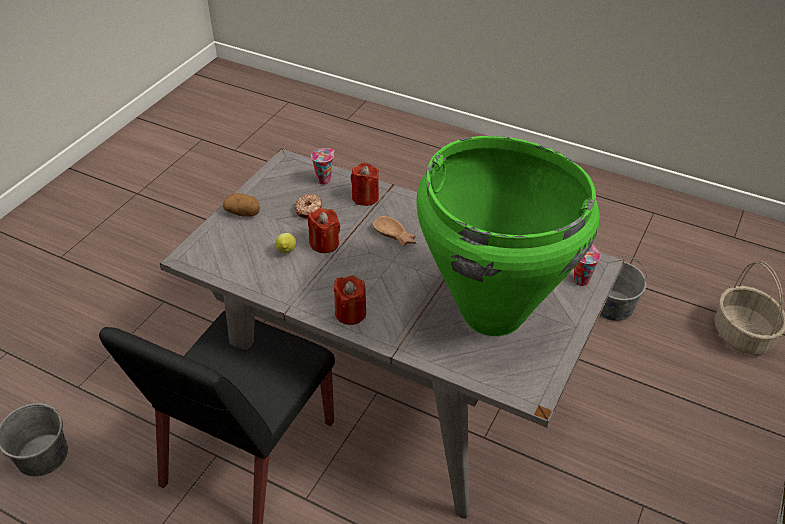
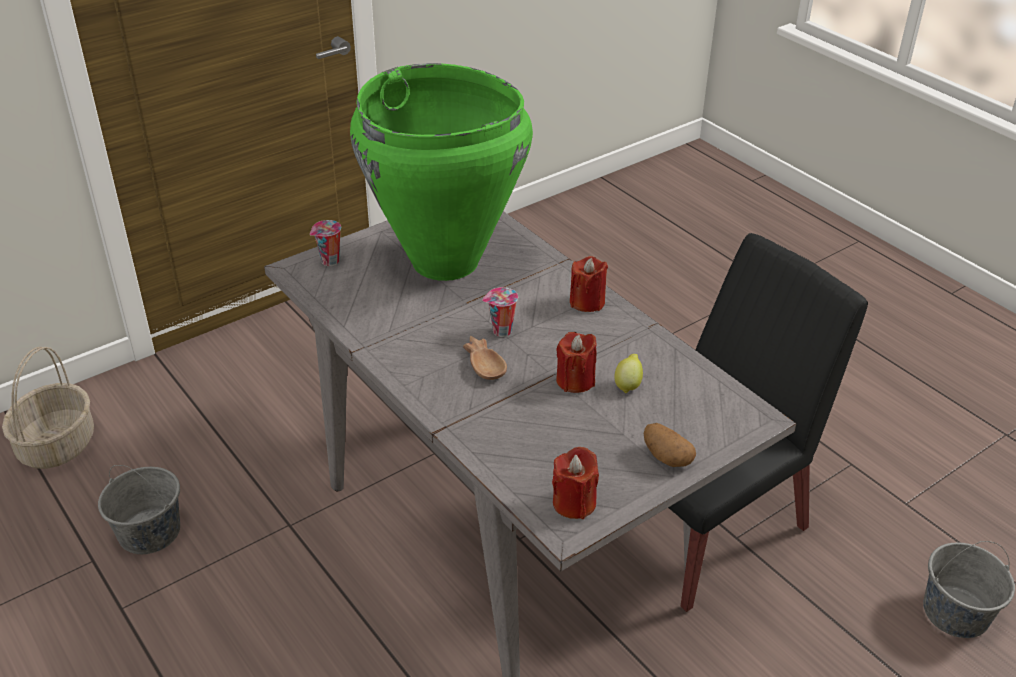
camera: 155 degrees left, 5 degrees down
(309, 210) = (571, 432): donut -> none
(324, 180) = (525, 473): cup -> cup (501, 332)
(365, 197) = (485, 425): red candle -> red candle (574, 503)

